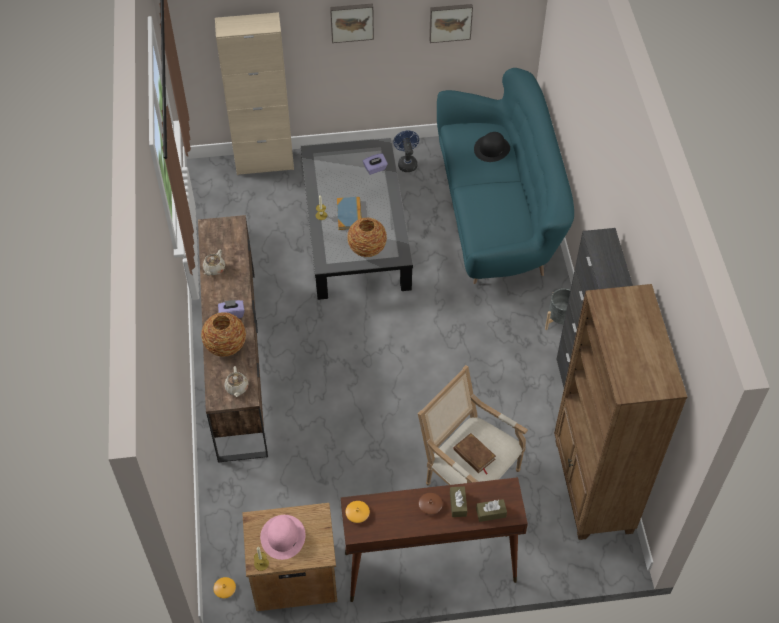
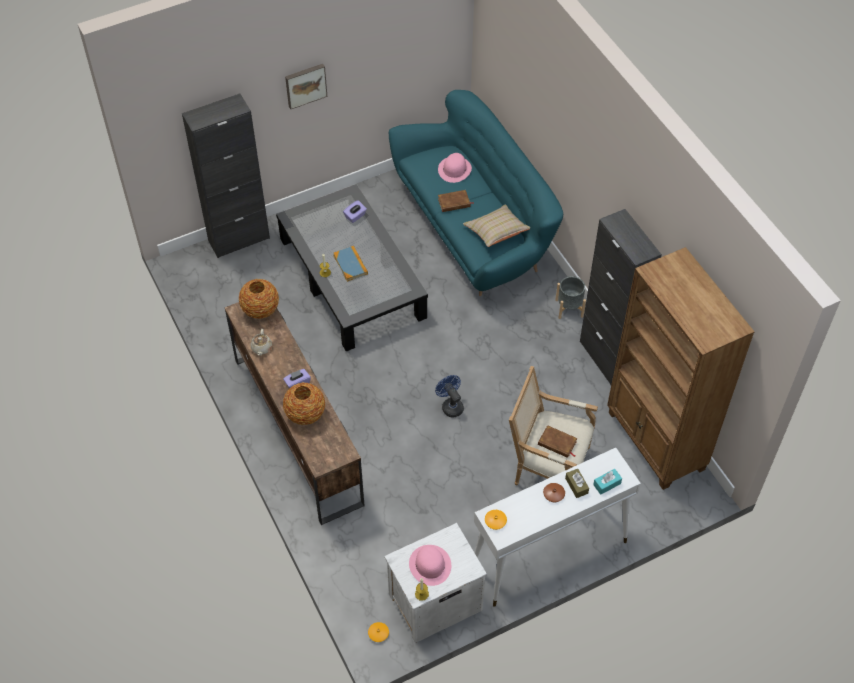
camera: 20 degrees left, 0 degrees up
(236, 388) = (333, 448): beige teapot -> none
(264, 163) = (239, 239): beige cabinet -> black cabinet
(293, 575) = (433, 601): brown nightstand -> white nightstand
(367, 249) = (380, 291): vase -> vase (260, 310)
(406, 162) = (371, 203): blue fan -> blue fan (450, 406)
(429, 567) = (548, 555): brown console table -> white console table
(450, 22) = (392, 62): picture -> none
(476, 181) = (454, 203): none -> brown book
(491, 513) = (607, 484): brown tissue box -> turquoise tissue box
(492, 148) = (454, 169): black hat -> pink hat
(506, 223) = (496, 232): none -> beige pillow

